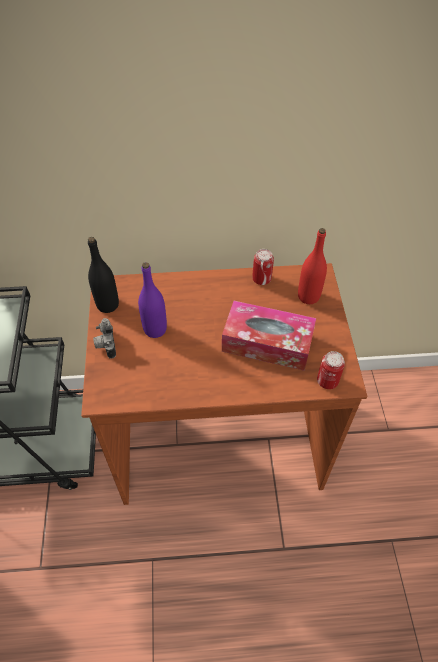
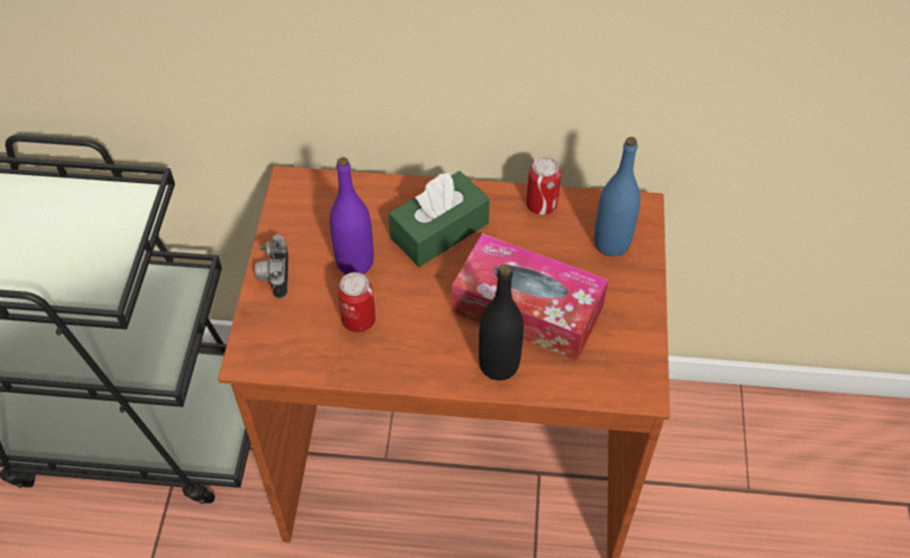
camera: 10 degrees right, 0 degrees up
(107, 305) = (289, 214): black bottle -> black bottle (499, 365)
(203, 302) = (439, 230): none -> green tissue box
(308, 296) = (611, 243): red bottle -> blue bottle
(327, 381) = (610, 382): can -> can (358, 320)

